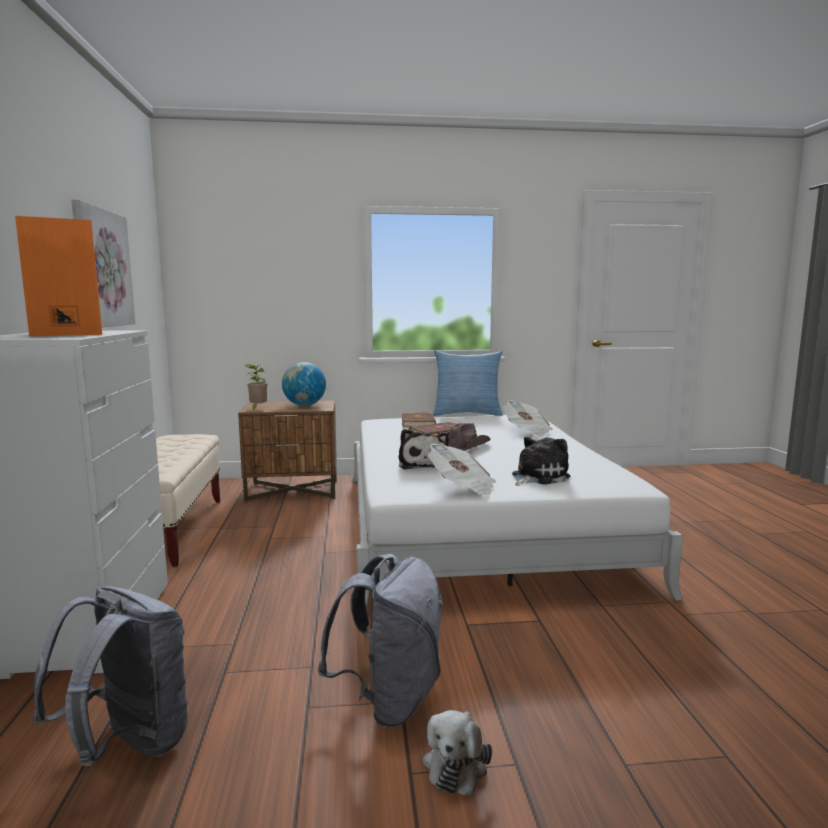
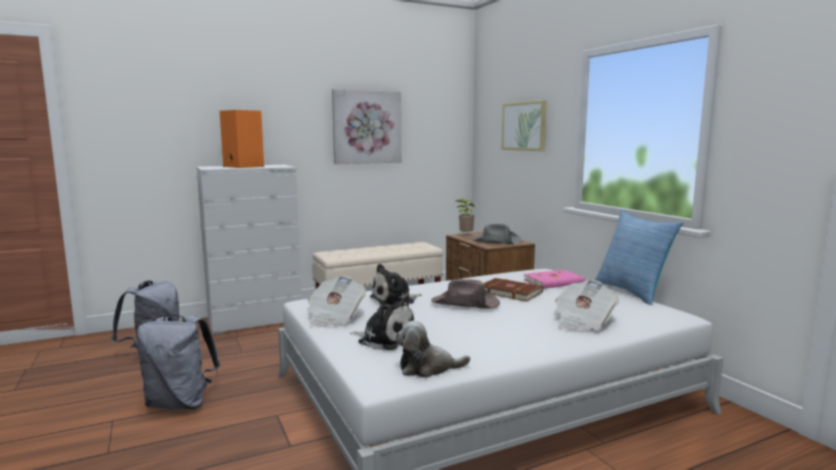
camera: 70 degrees right, 0 degrees up
(277, 277) = (524, 126): none -> picture
(304, 405) = (496, 241): globe -> grey hat
(419, 422) = (554, 282): brown book -> pink book
(456, 763) = (115, 432): plush toy -> plush toy (427, 368)

